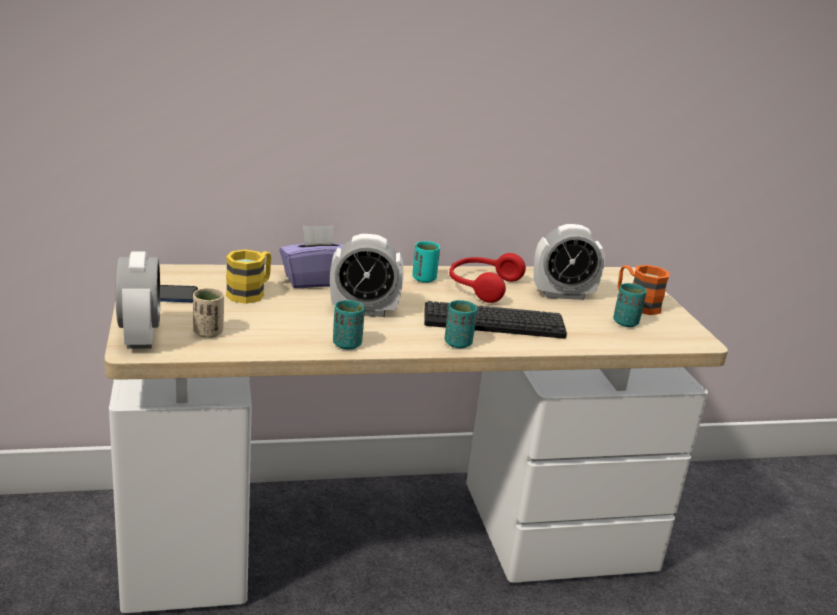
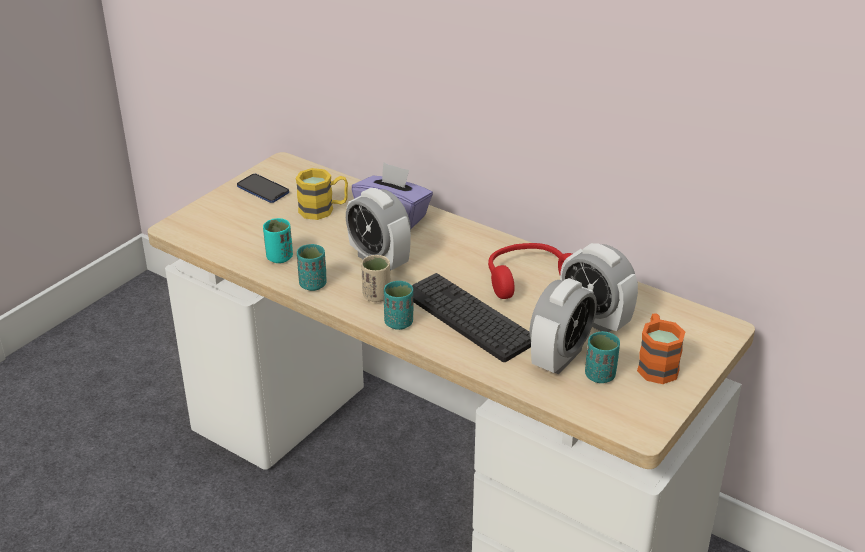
camera: 50 degrees right, 10 degrees up
(140, 337) = (192, 219): alarm clock -> alarm clock (560, 358)
(208, 332) = (238, 233): beige cup -> beige cup (376, 296)
(424, 279) = (488, 250): turquoise cup -> turquoise cup (279, 257)

